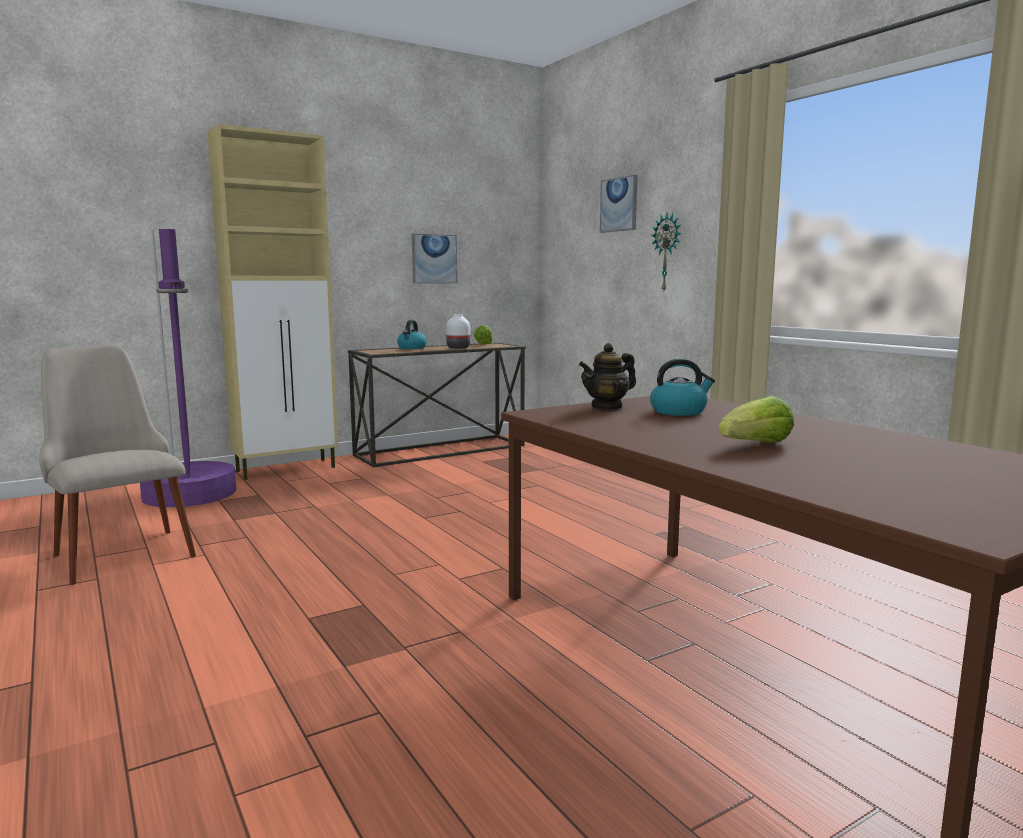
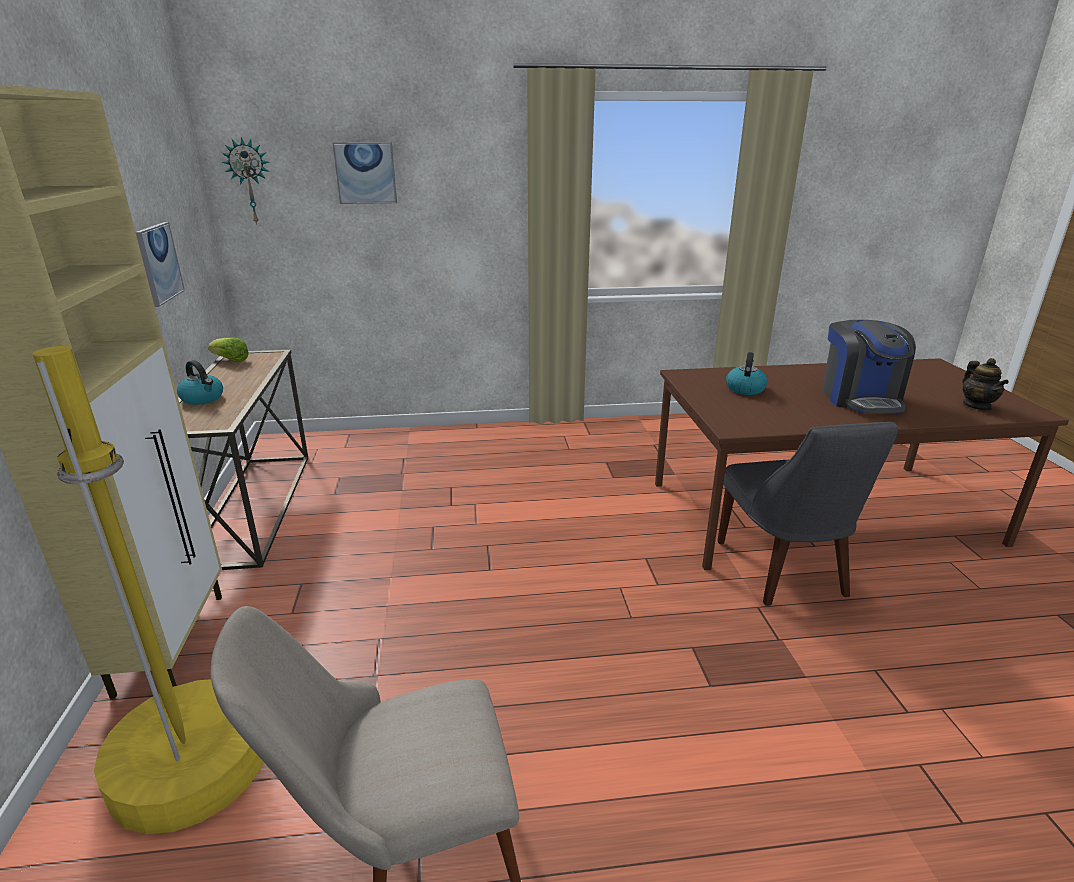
camera: 65 degrees left, 15 degrees up
(190, 494) = (190, 764): purple floor lamp -> yellow floor lamp
(458, 348) = (250, 377): white vase -> none
(553, 641) = (783, 571): none -> grey chair
(607, 407) = (716, 402): teapot -> teapot (977, 406)
(667, 252) = (447, 228): wall clock -> wall clock (250, 181)
(756, 444) = (860, 399): lettuce -> coffee machine

